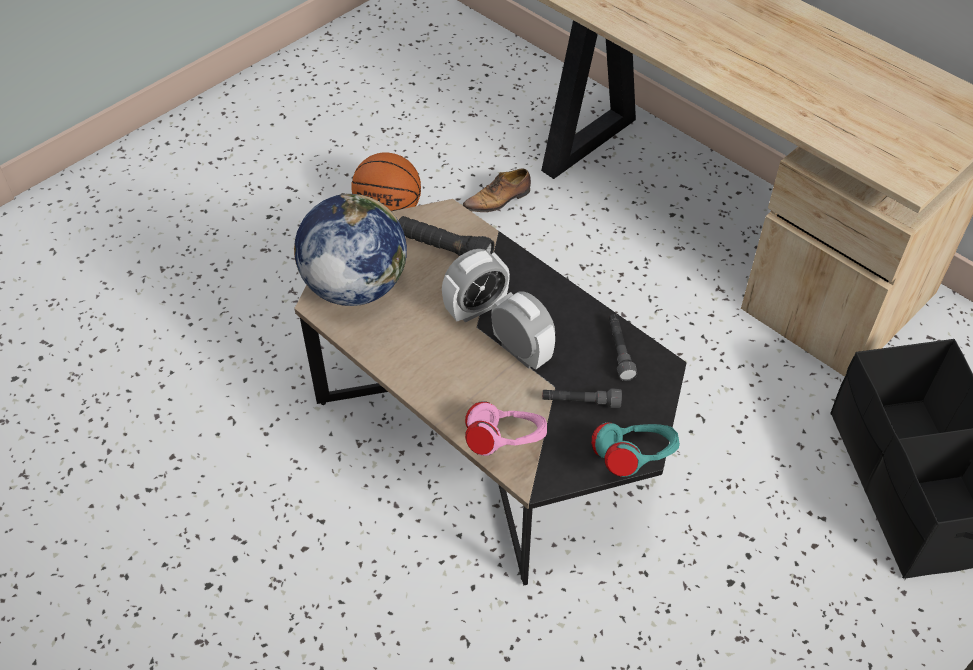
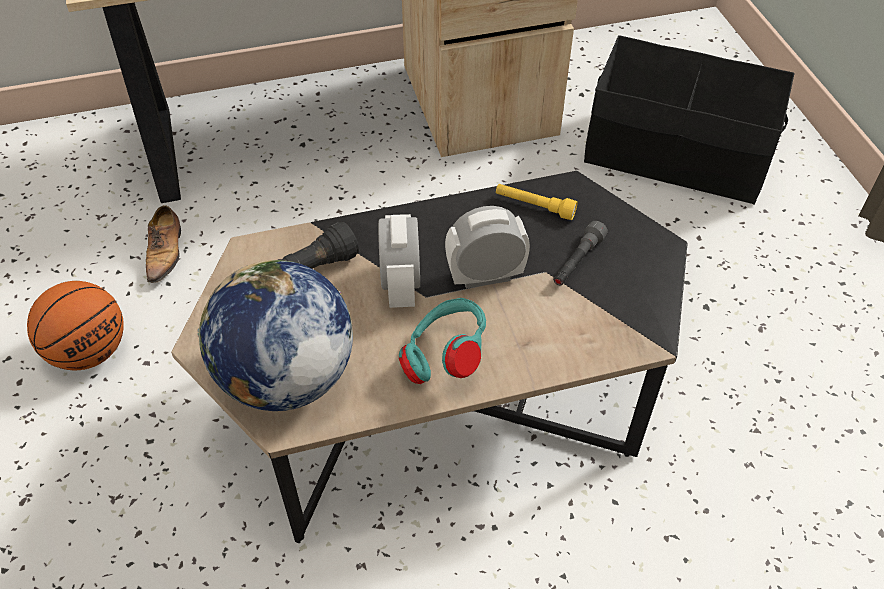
camera: 60 degrees left, 0 degrees up
(505, 444) = (593, 341): pink headphones -> none
(619, 351) = (534, 206): grey flashlight -> yellow flashlight
(634, 460) = (667, 255): turquoise headphones -> turquoise headphones (445, 358)

